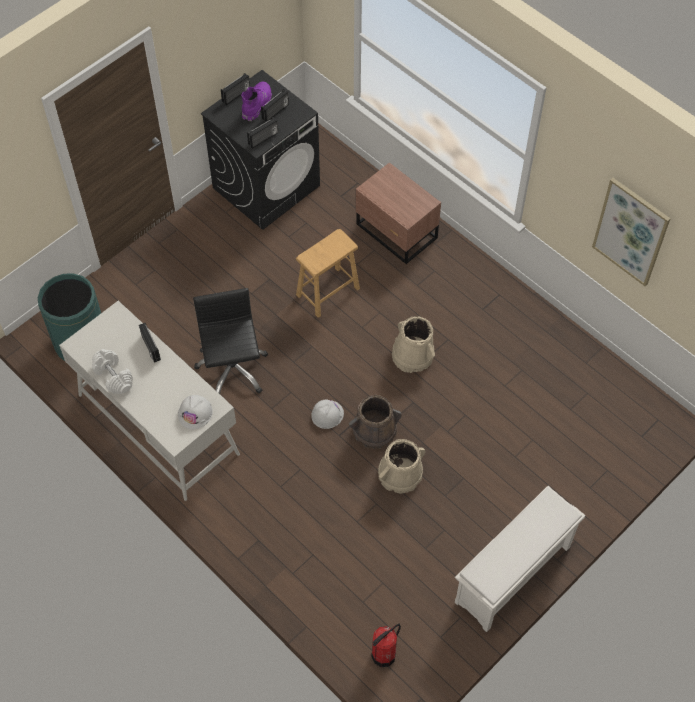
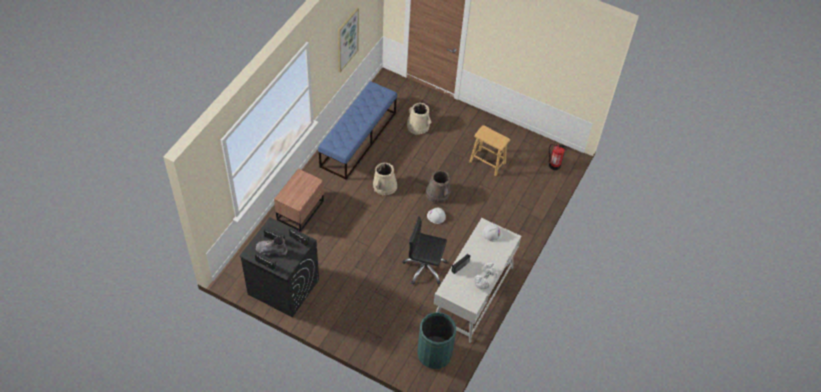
camera: 110 degrees left, 5 degrees down
(232, 370) = (424, 268): black office chair -> black office chair turned 45 degrees clockwise
(257, 105) = (271, 250): purple boot -> grey boot
(327, 291) = (355, 235): brown stool -> brown stool (487, 162)
(400, 474) = (459, 177): beige bucket -> beige bucket (418, 126)
(512, 576) = (494, 125): white shoe rack -> none
(525, 340) = (358, 139): none -> blue bench

